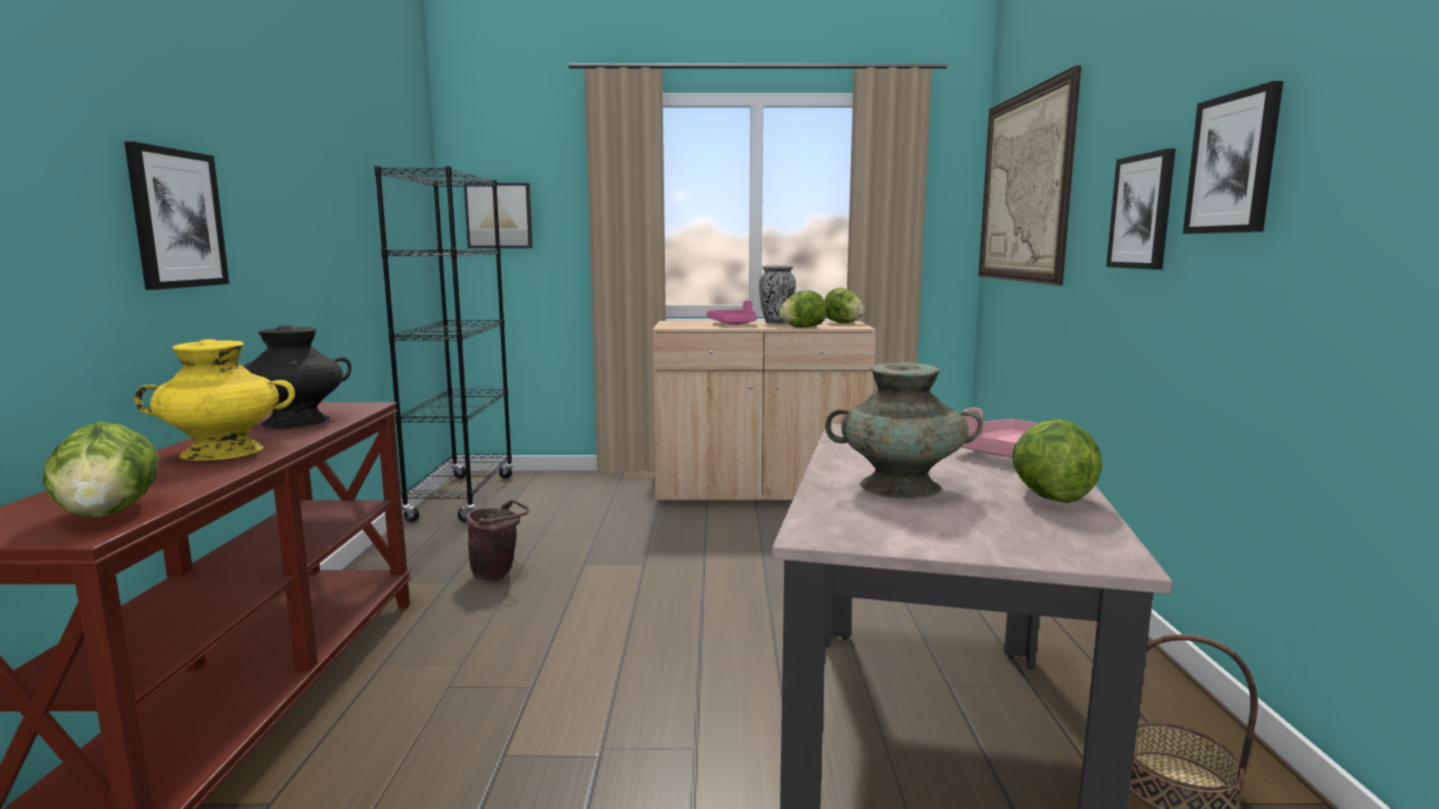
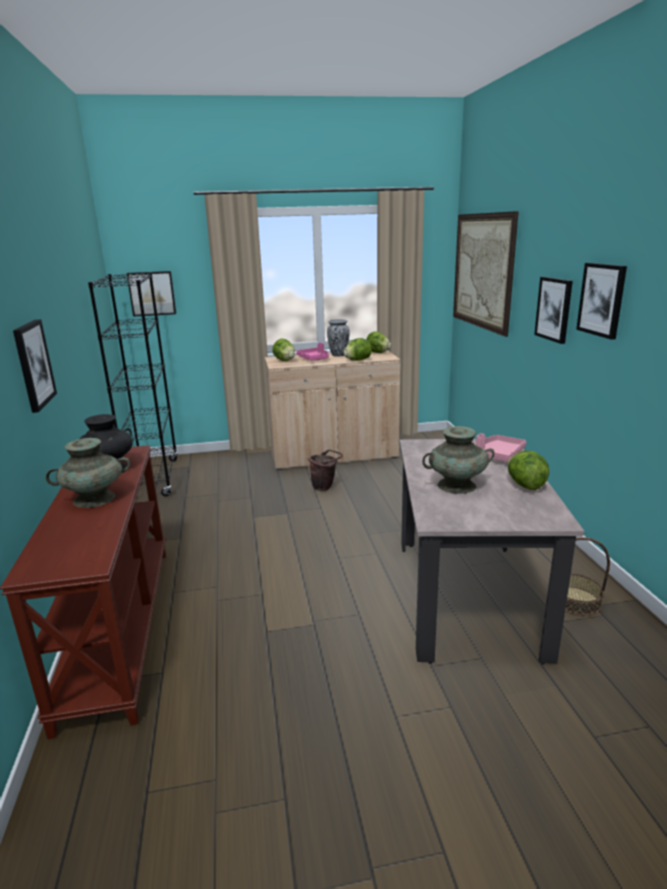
camera: 10 degrees left, 10 degrees up
(109, 513) = (88, 551): lettuce -> lettuce (284, 361)
(223, 451) = (95, 499): yellow vase -> turquoise vase
(498, 575) = (207, 530): brown bucket -> brown bucket (325, 487)

